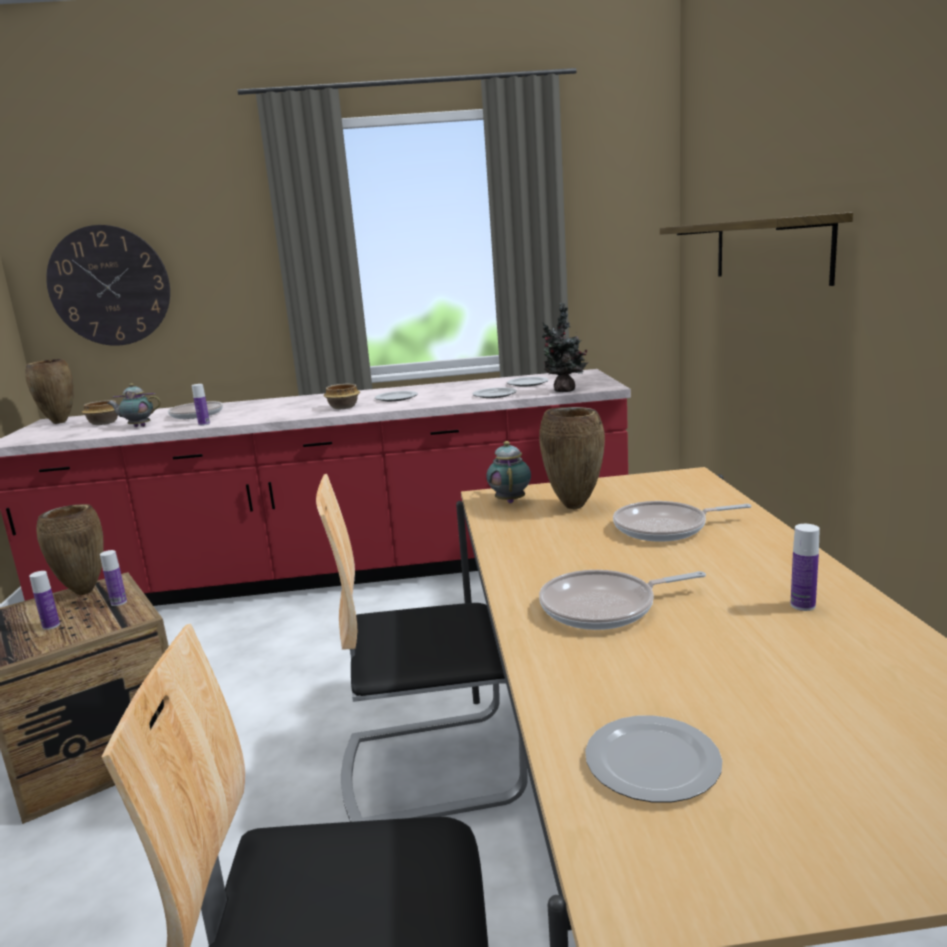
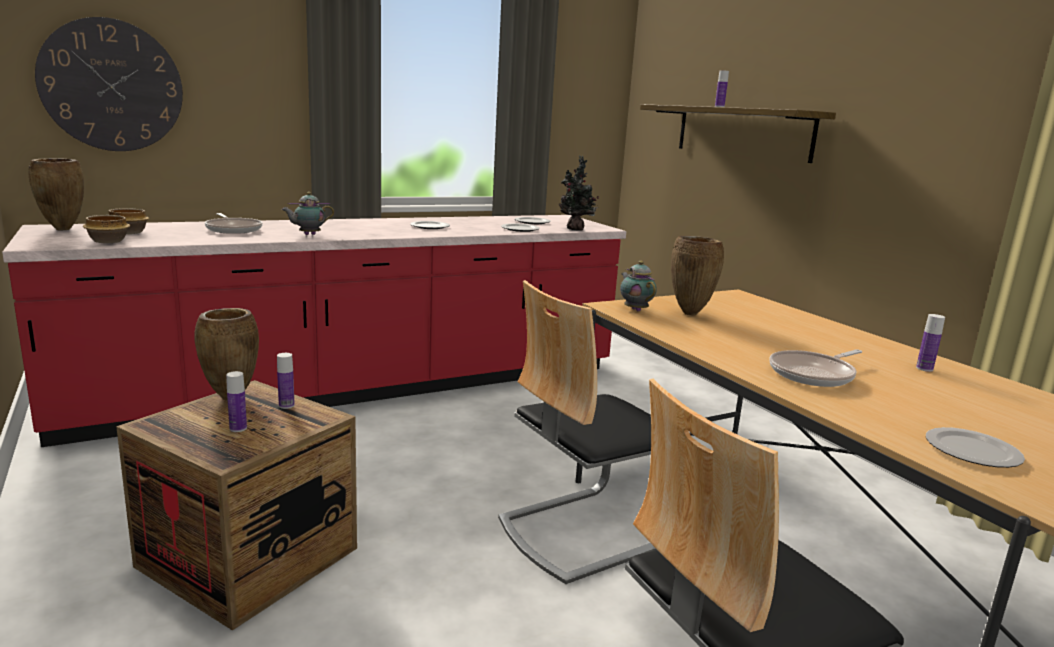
camera: 25 degrees left, 0 degrees up
(138, 426) = (184, 238): teapot -> teapot (308, 234)
(204, 424) = (264, 239): bottle -> bottle (719, 107)
(344, 407) = (391, 231): bowl -> bowl (109, 241)
(665, 528) = (775, 327): frying pan -> none

